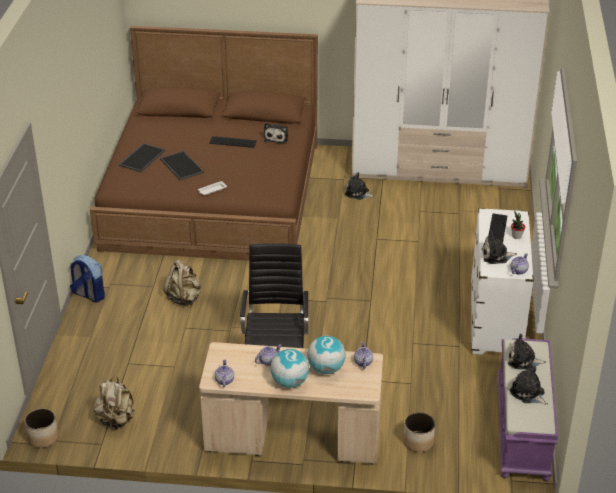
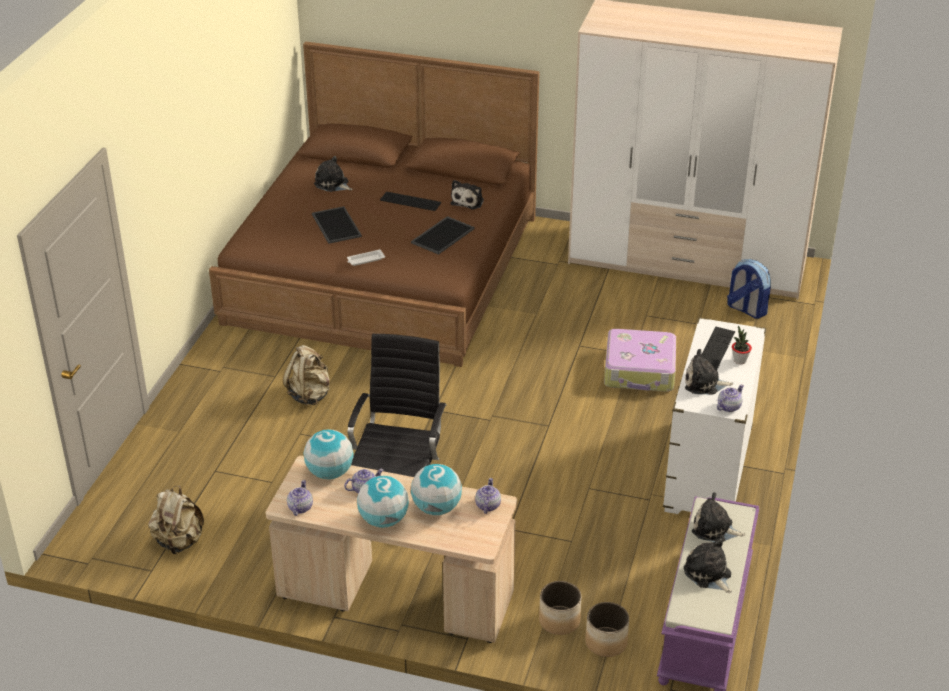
camera: 10 degrees right, 0 degrees up
(43, 438) = (82, 553): planter -> planter (606, 642)
(88, 295) = (192, 378): backpack -> backpack (746, 309)
(141, 157) = (289, 210): tray -> tray (442, 235)
(238, 352) = (330, 473): none -> globe
(358, 193) = (571, 284): plush toy -> plush toy (333, 184)
(426, 253) = (640, 371): none -> suitcase

